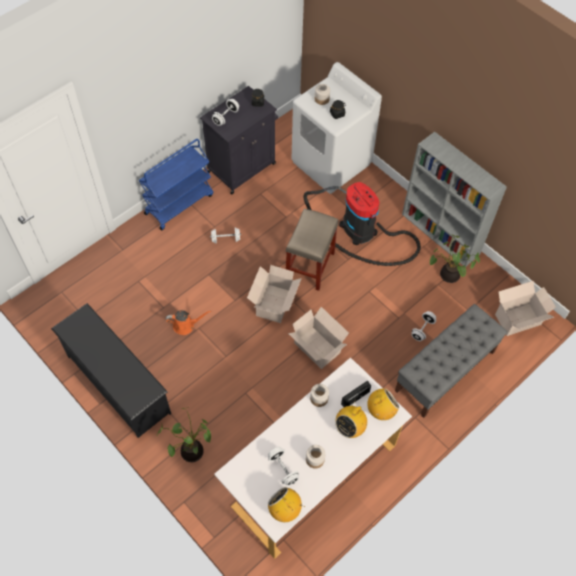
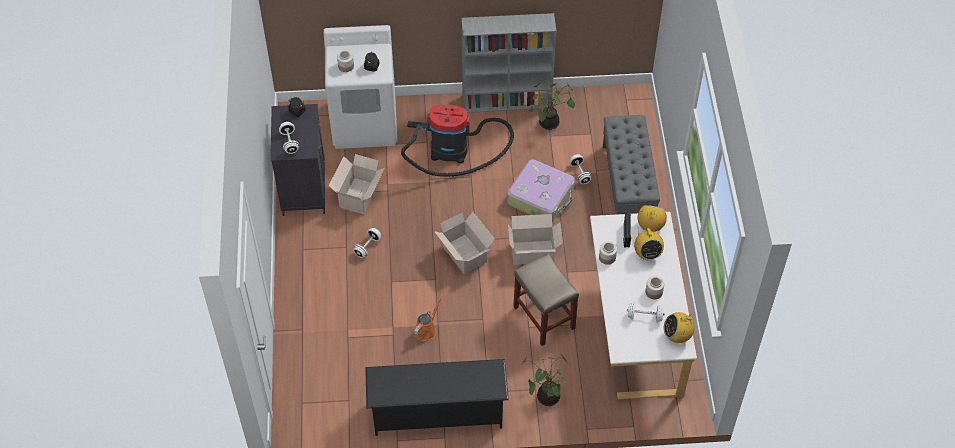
camera: 50 degrees left, 5 degrees down
(179, 203) = (295, 257): blue cart -> none
(310, 265) = (452, 206): beige stool -> beige stool (543, 317)
(375, 318) = (541, 196): none -> suitcase
(519, 319) = (626, 109): cardboard box -> cardboard box (359, 195)

